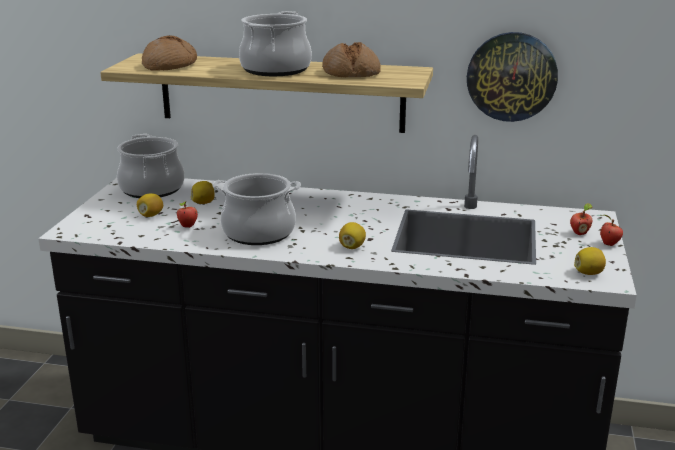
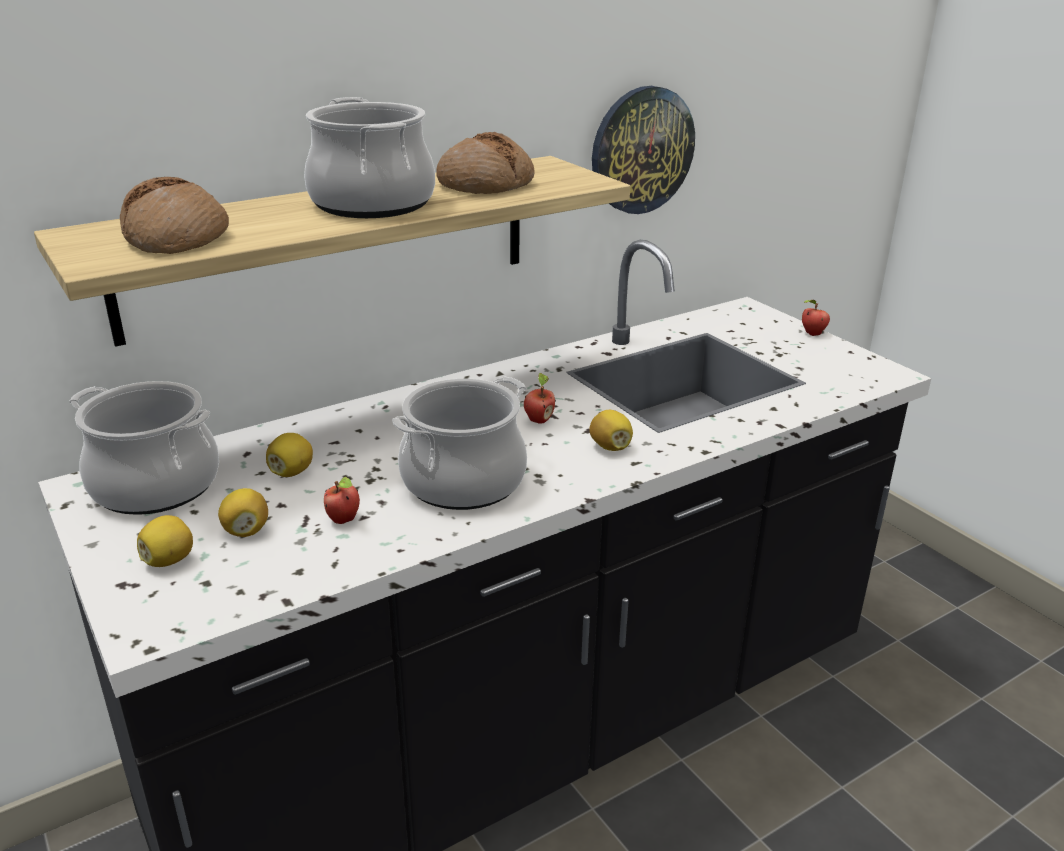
camera: 45 degrees left, 5 degrees up
(579, 233) = (770, 332): apple -> apple (538, 420)
(589, 273) = (860, 372): lemon -> lemon (169, 560)

